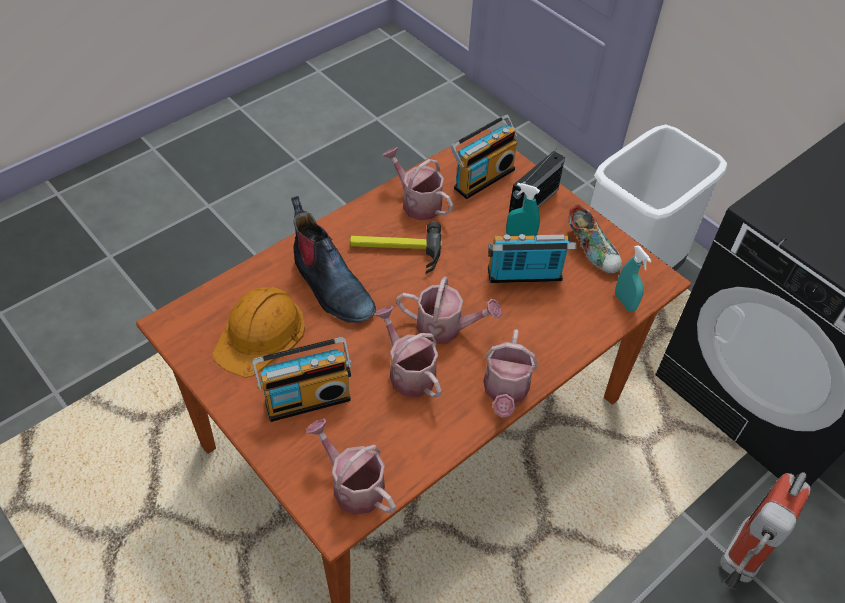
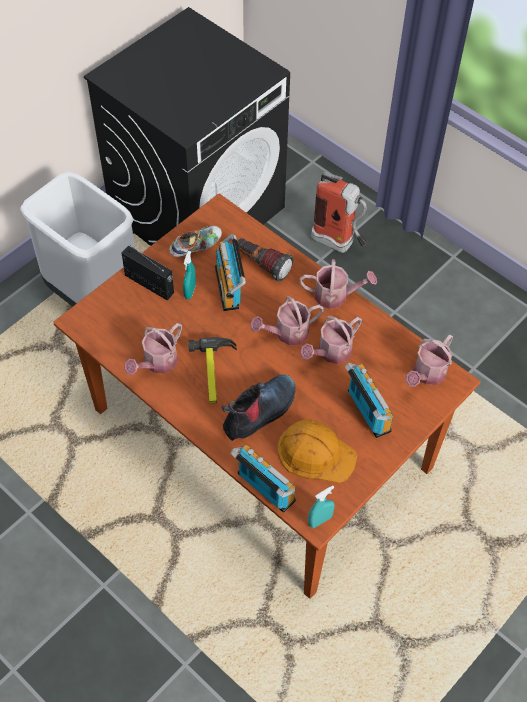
camera: 95 degrees left, 5 degrees up
(445, 328) = (287, 333): watering can -> watering can turned 120 degrees counterclockwise
(482, 177) = (121, 319): radio -> radio (263, 489)
(562, 313) = (260, 265): none -> flashlight
(625, 302) = (244, 229): turquoise spray bottle -> turquoise spray bottle (320, 520)

